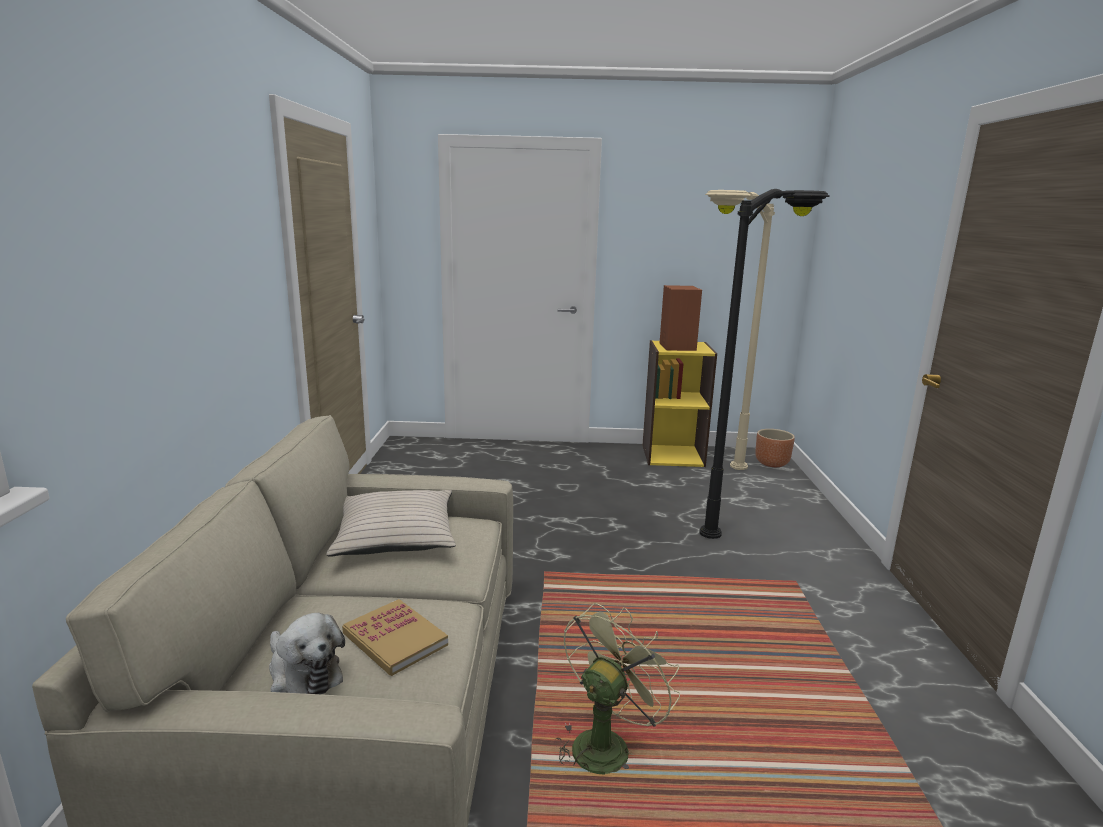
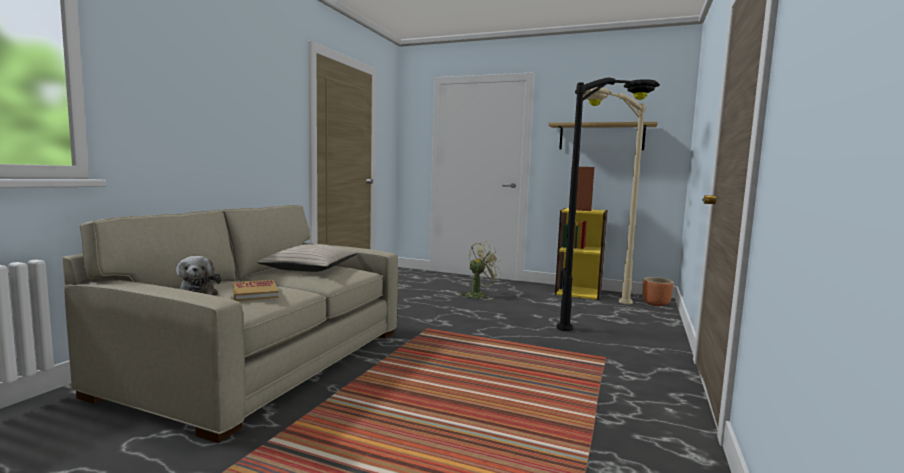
camera: 20 degrees right, 10 degrees down
(605, 743) = (384, 399): green fan -> green fan (479, 295)
(698, 240) = (601, 137): none -> shelf

